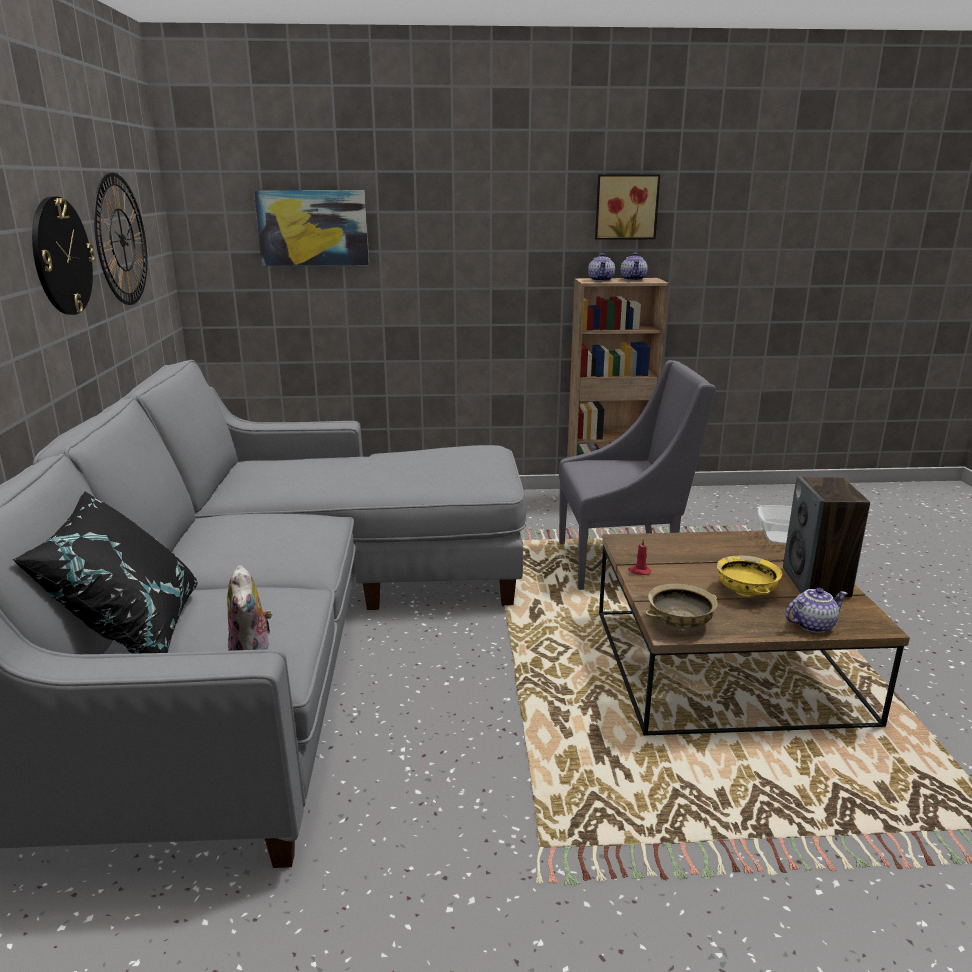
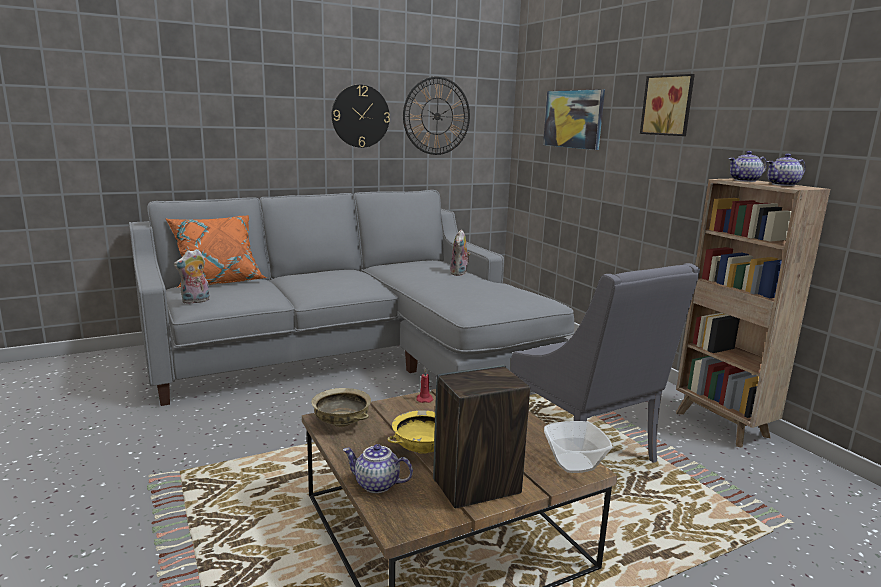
camera: 65 degrees right, 5 degrees down
(131, 633) = (218, 281): black pillow -> orange pillow
(341, 461) = (459, 273): none -> plush toy
(626, 207) = (813, 103): picture -> picture (668, 105)
(812, 624) = (376, 485): teapot -> teapot turned 150 degrees clockwise

